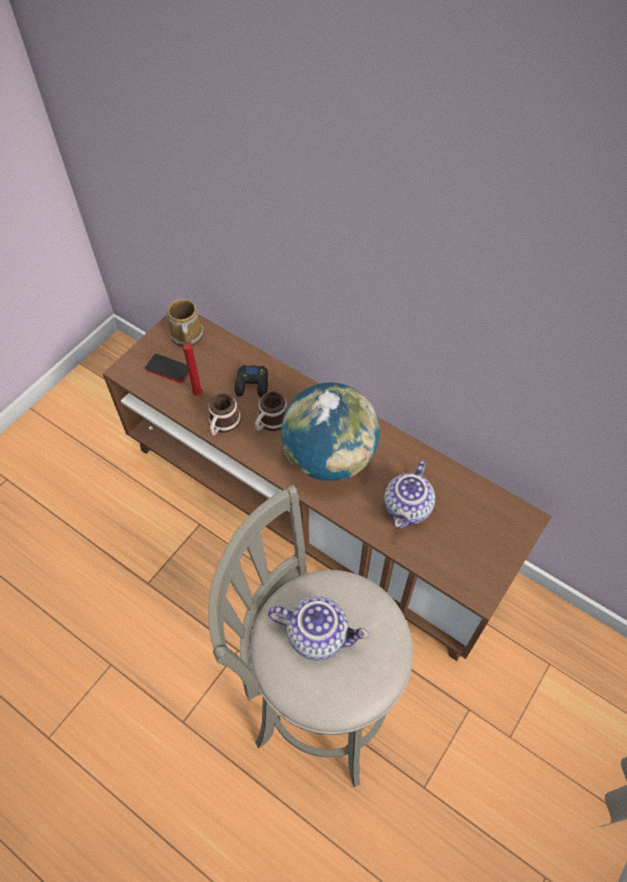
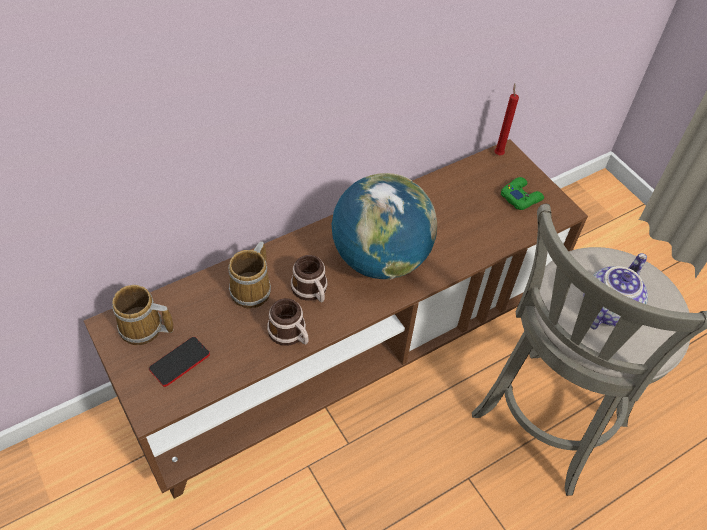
camera: 70 degrees left, 5 degrees down
(199, 393) = (234, 342): red candle -> red candle (498, 153)
(252, 384) = (253, 289): black game controller -> mug
(408, 508) = (463, 223): teapot -> none
(474, 549) = (521, 197): none -> green game controller

